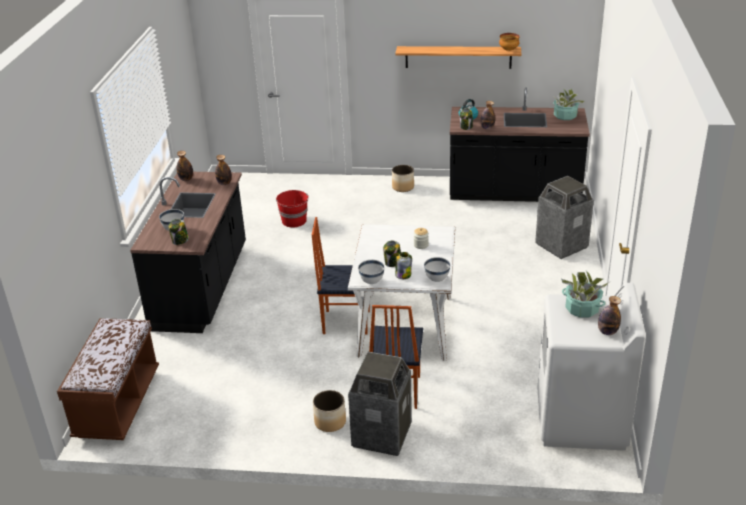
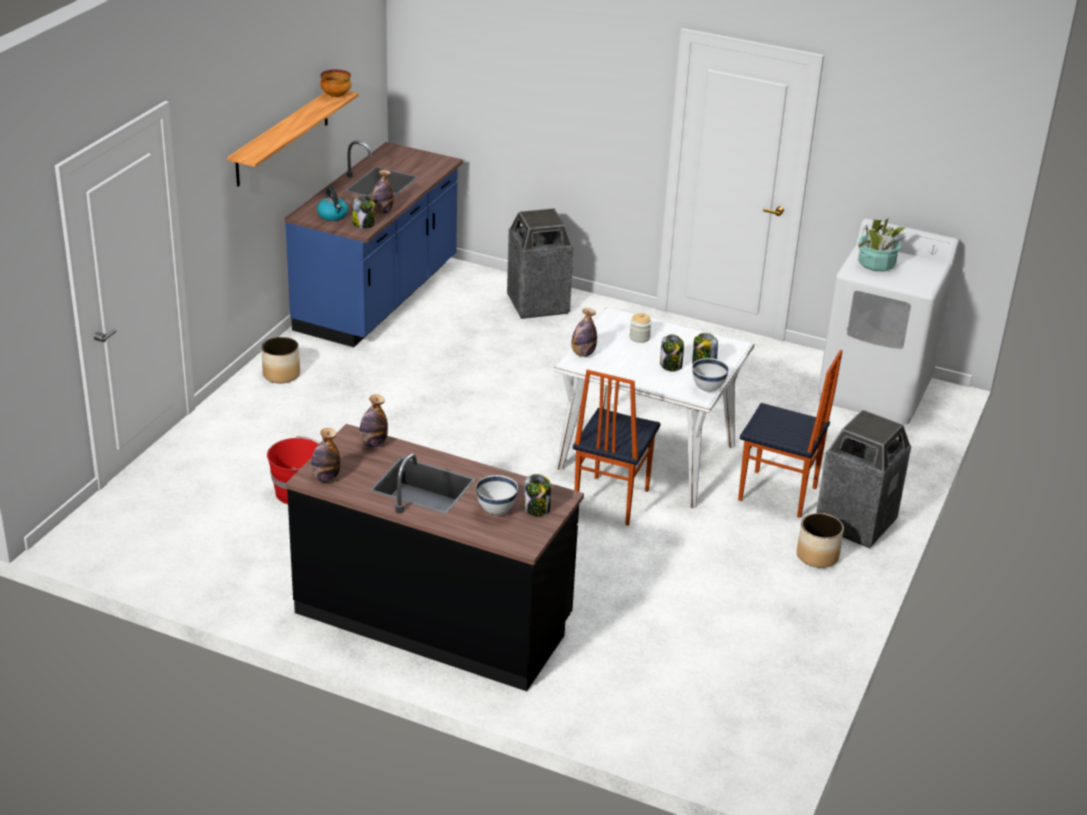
camera: 75 degrees left, 0 degrees up
(118, 404) = (704, 744): brown bench -> none
(437, 279) = (726, 345): white bowl -> none
(514, 192) = (378, 297): black counter -> blue counter
(565, 116) = (397, 158): potted plant -> none
(607, 332) = (921, 263): bottle -> bottle (583, 354)

